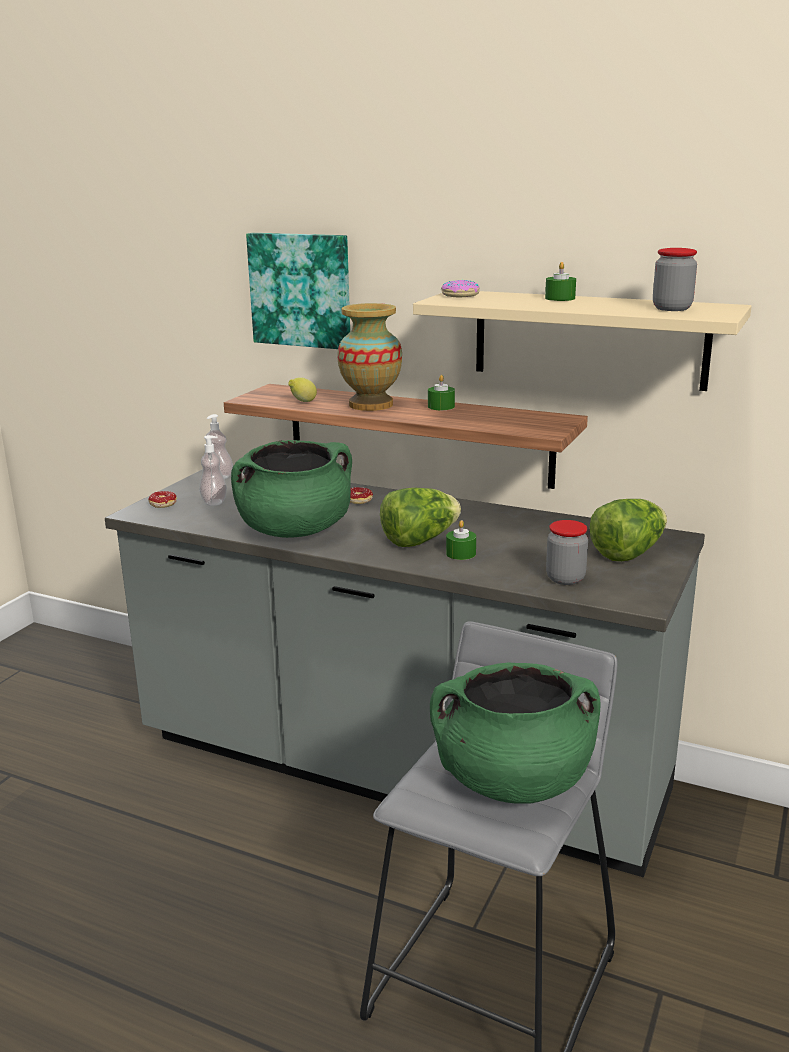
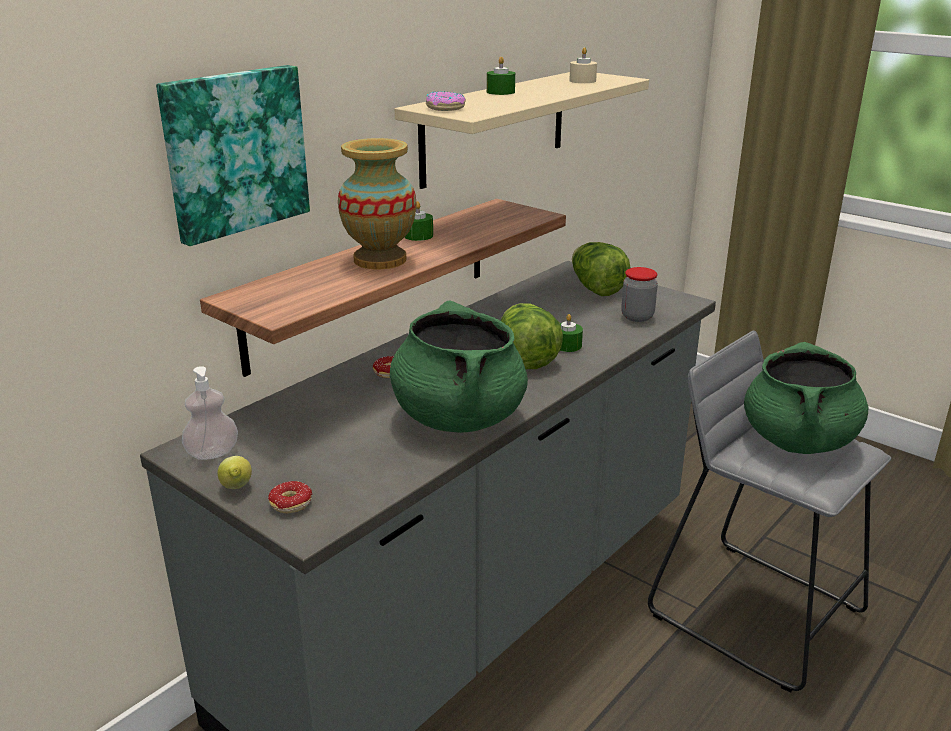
camera: 75 degrees left, 5 degrees up
(214, 502) = (317, 463): soap dispenser -> none
(302, 402) = (330, 288): lemon -> lemon (237, 488)
(672, 308) = (582, 81): jar -> beige candle

